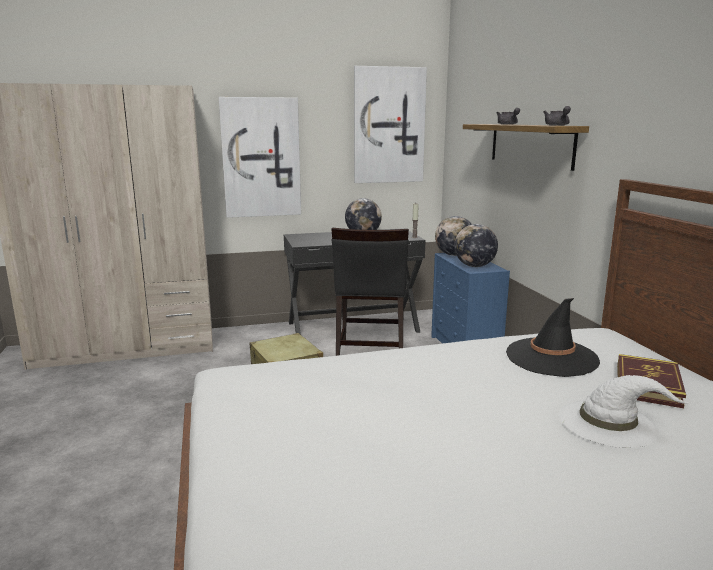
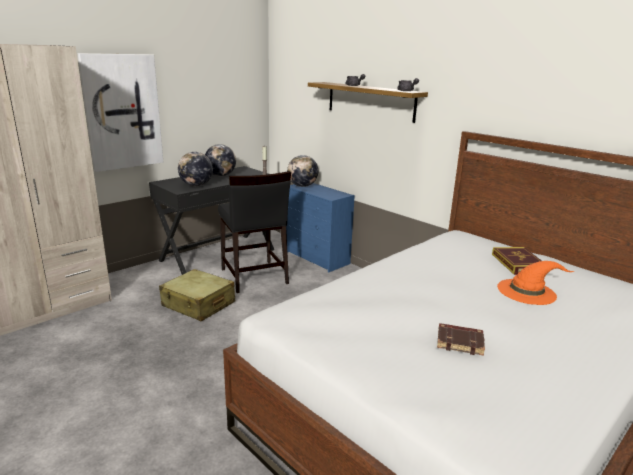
camera: 30 degrees left, 5 degrees up
(388, 125) = (228, 79): picture -> none
(403, 457) = (460, 342): none -> brown book
(474, 266) = (327, 194): globe -> globe (196, 185)
(551, 357) = (455, 256): black hat -> none
(609, 423) = (527, 291): white hat -> orange hat

